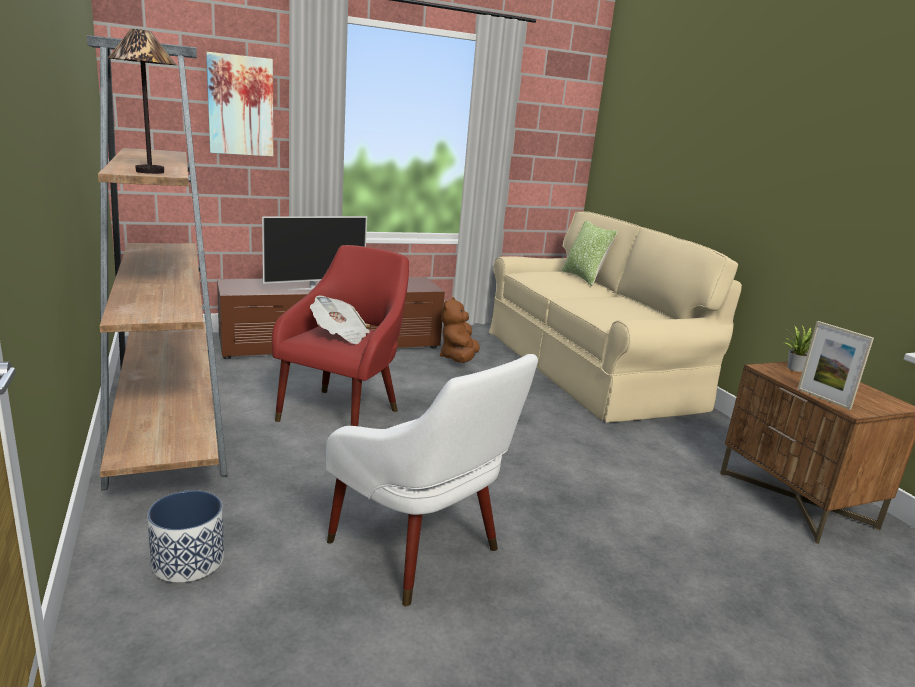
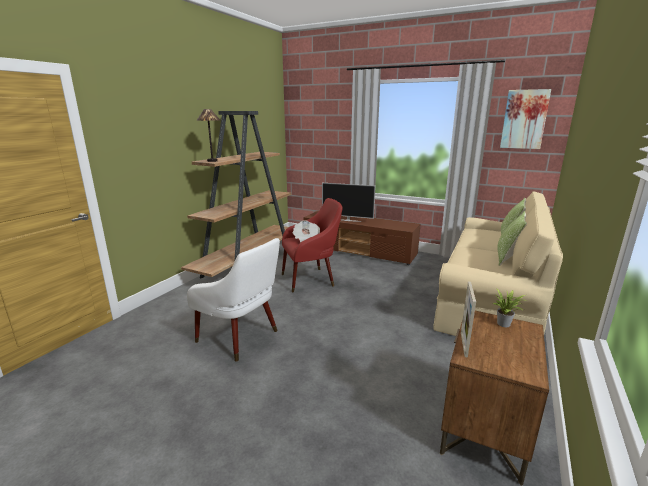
camera: 50 degrees right, 0 degrees up
(187, 561) = (183, 306): planter -> none
(240, 106) = (334, 130): picture -> picture (524, 119)
(421, 552) = (241, 338): white armchair -> white armchair turned 60 degrees counterclockwise
(458, 359) = (411, 273): brown plush toy -> none
(633, 302) = (507, 258): none -> pillow

